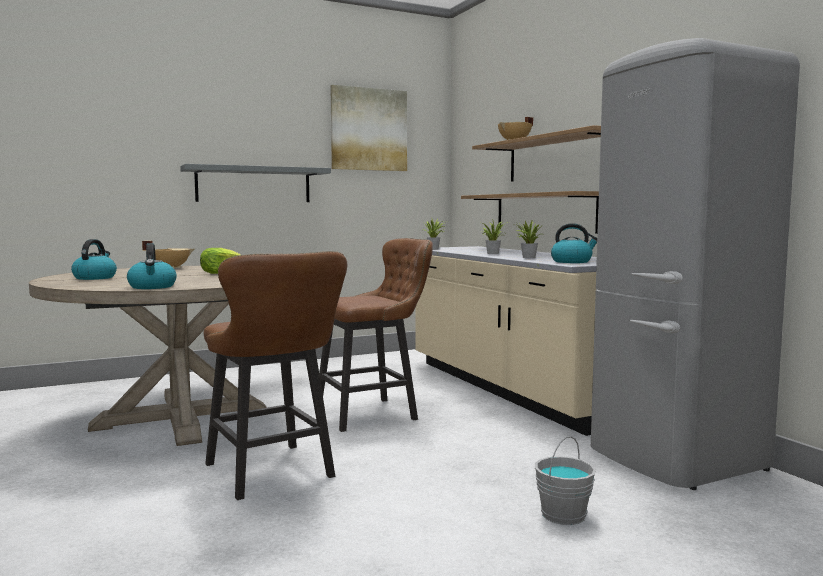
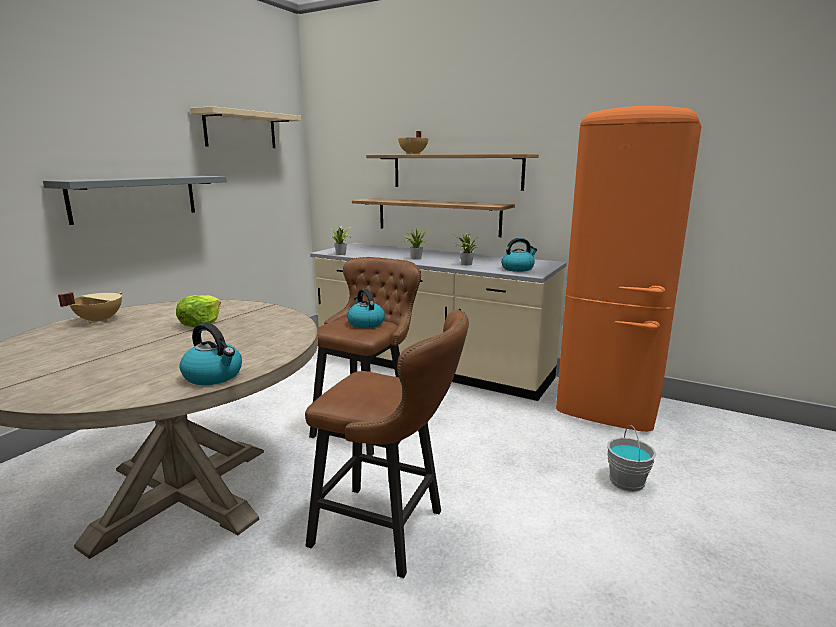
camera: 35 degrees left, 10 degrees up
(95, 278) = (59, 368): kettle -> kettle (365, 323)
(368, 129) = (240, 130): picture -> beige shelf
(673, 460) = (609, 407): grey fridge -> orange fridge

